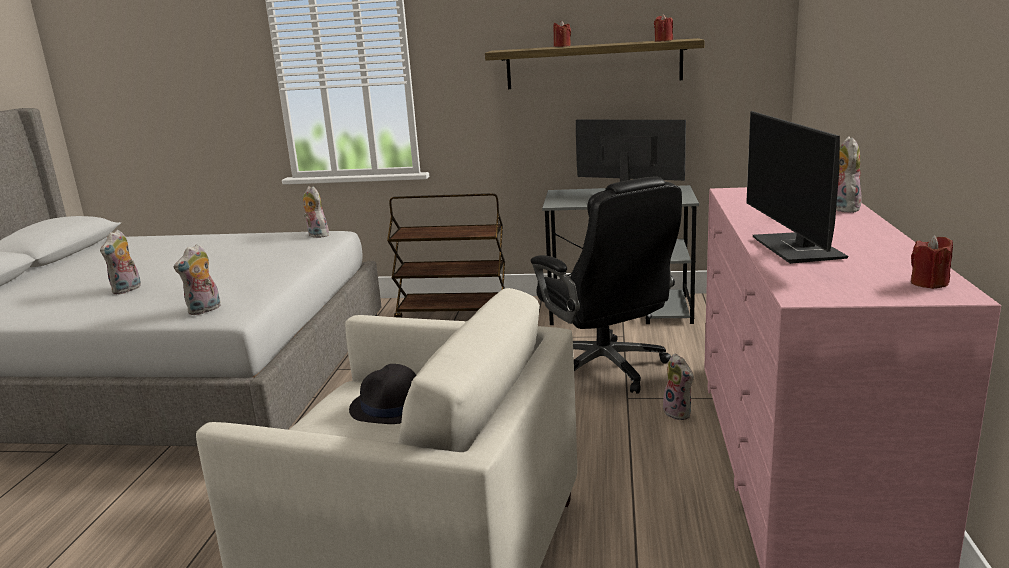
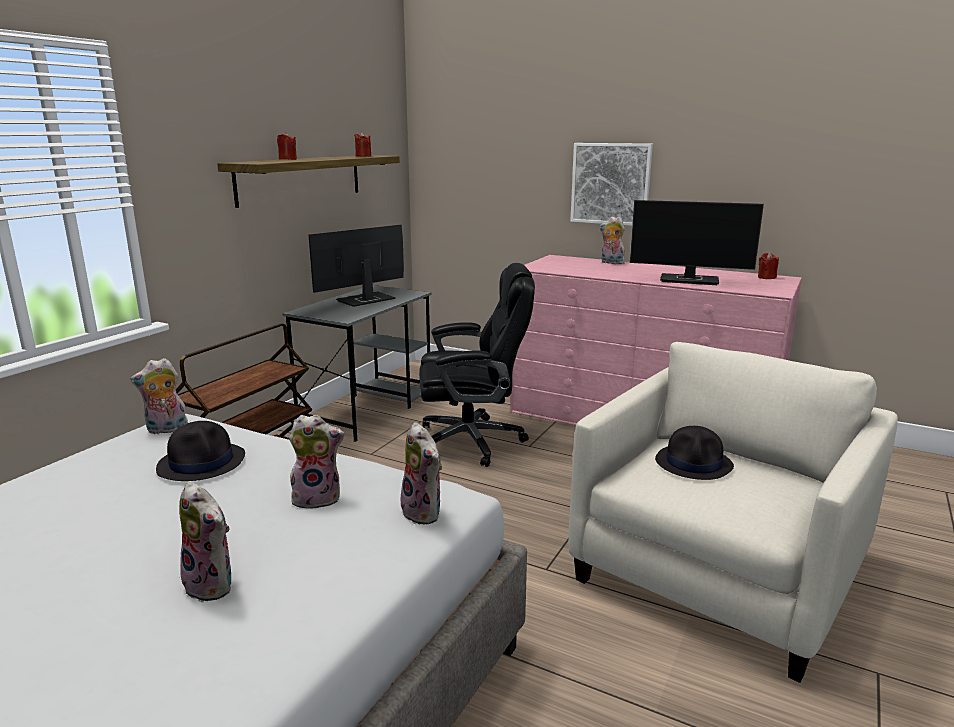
camera: 70 degrees left, 0 degrees up
(268, 253) = (202, 462): none -> black hat
(679, 413) = (567, 436): plush toy -> plush toy (318, 498)
(882, 85) = (610, 184): none -> picture

